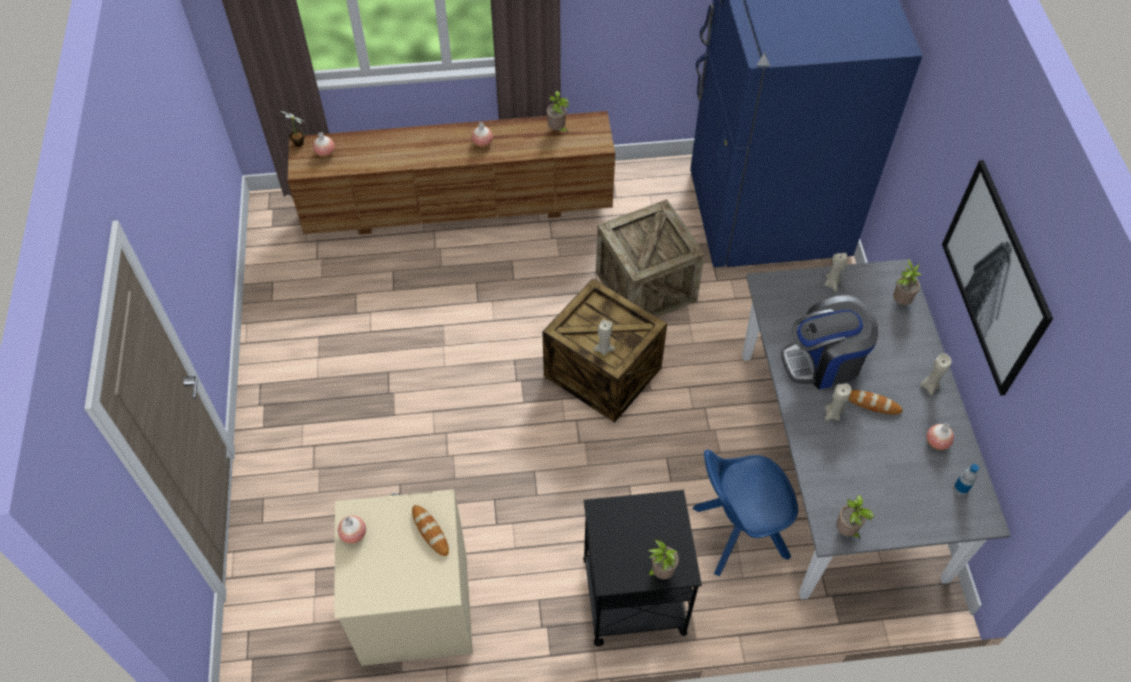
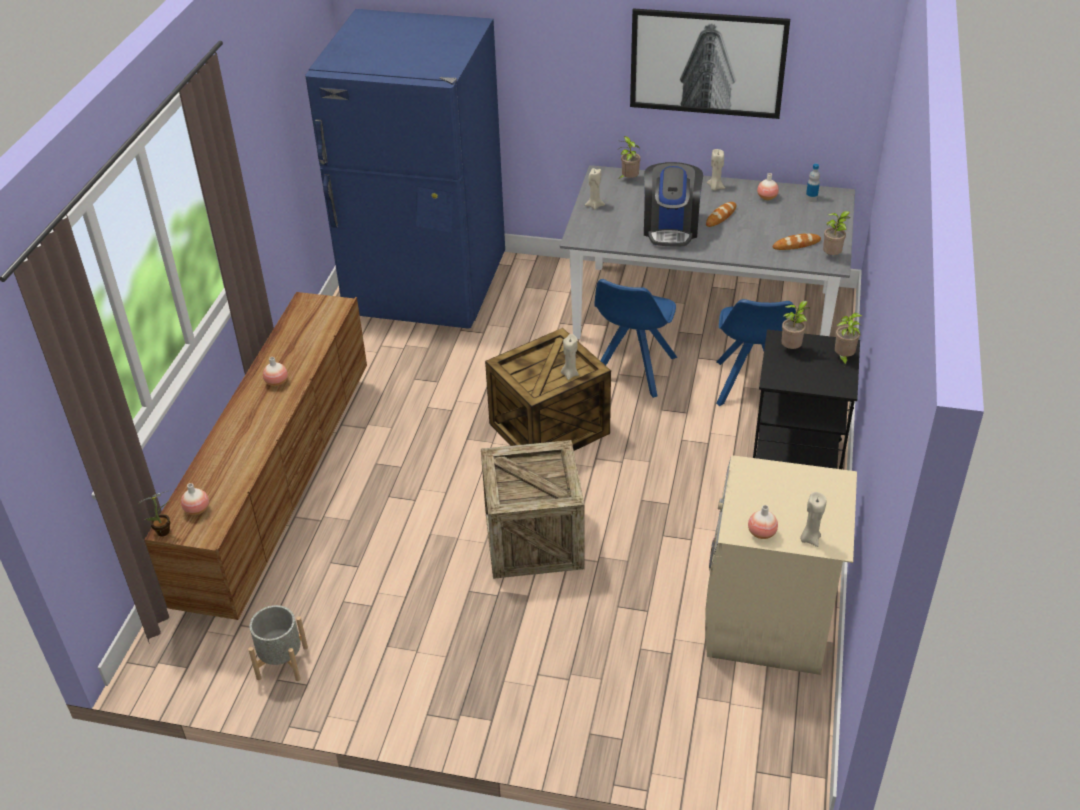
camera: 70 degrees left, 15 degrees down
(288, 278) = (282, 662): none -> grey planter
(430, 531) = (773, 478): bread -> bread (796, 244)
(557, 130) = (297, 328): potted plant -> potted plant (791, 349)
(646, 286) = (465, 378): crate -> crate (533, 540)
(715, 418) = (632, 370): none -> blue chair
(833, 414) = (723, 236): beige candle -> beige candle (810, 538)

